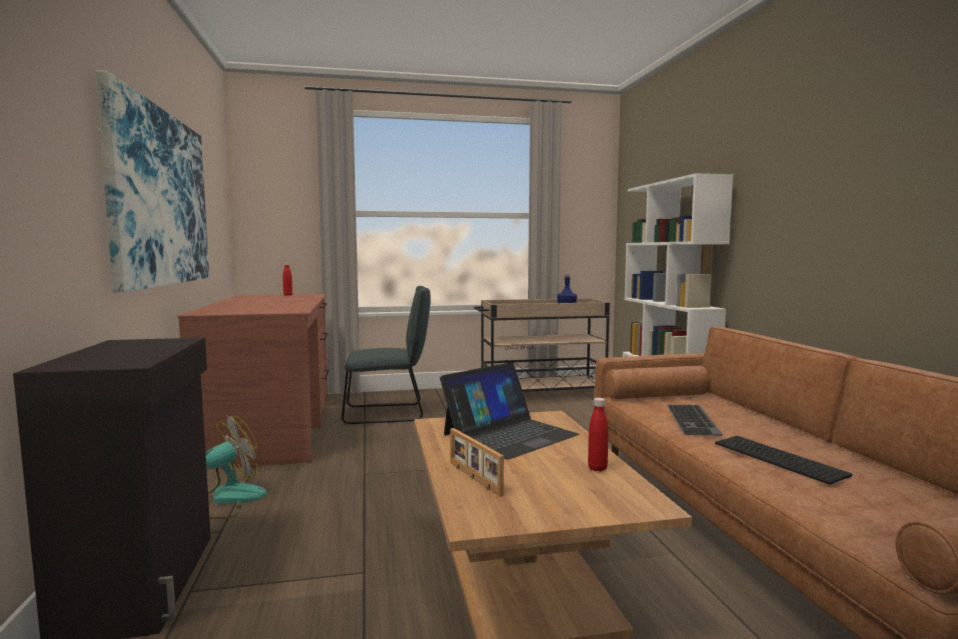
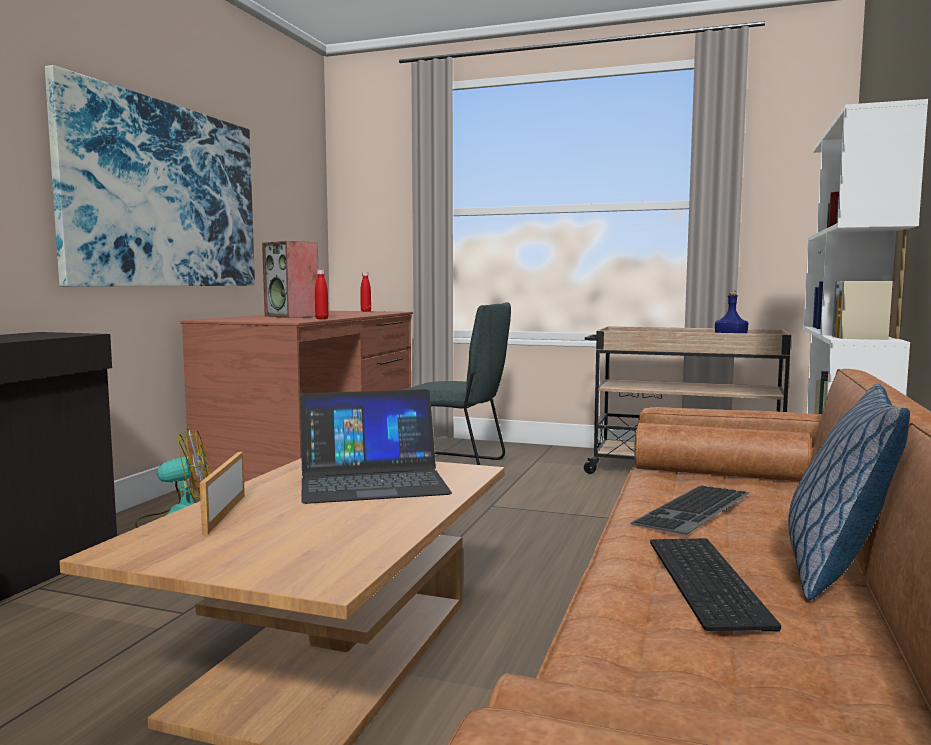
camera: 30 degrees right, 0 degrees up
(260, 304) = (293, 316): none -> speaker
(597, 468) = (375, 531): red bottle -> red bottle (321, 318)
(806, 440) = (836, 569): none -> pillow

